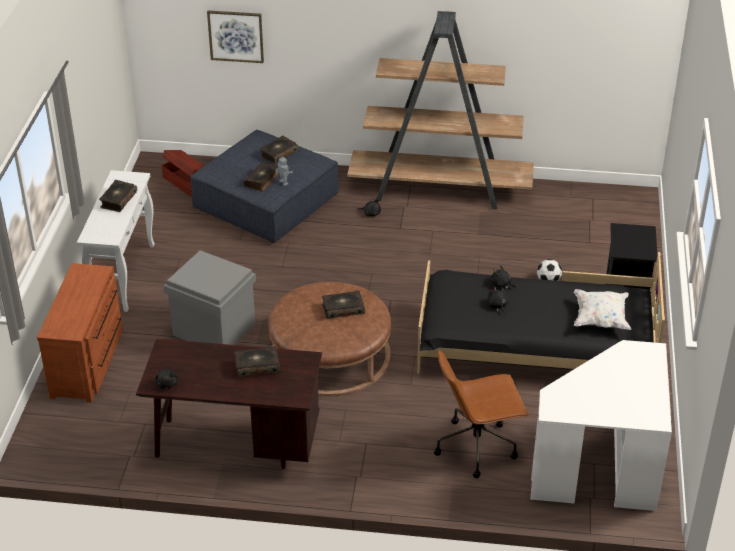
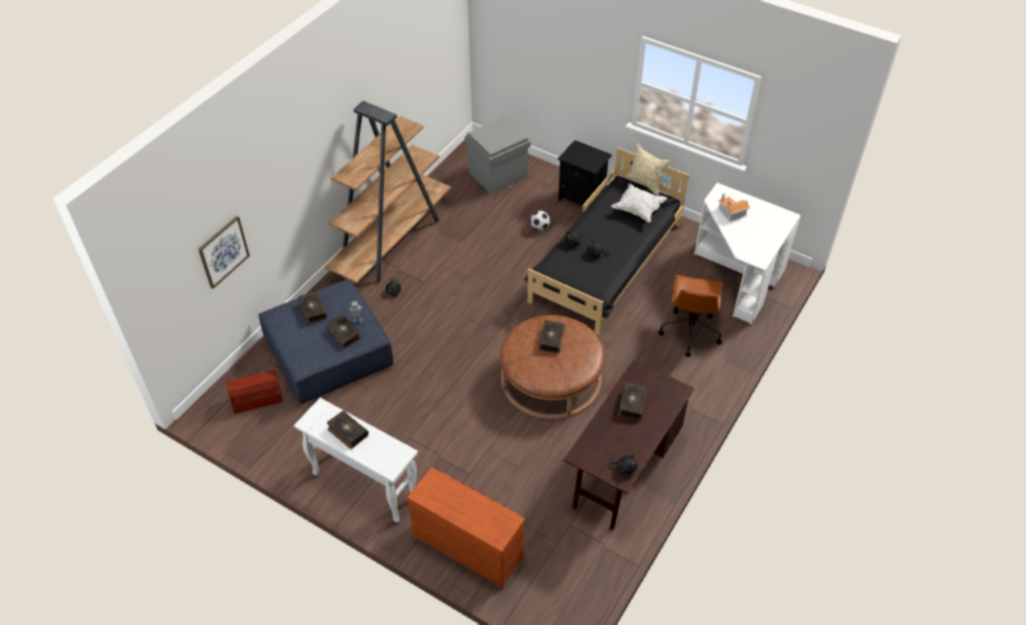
camera: 65 degrees left, 10 degrees up
(213, 329) = (477, 442): grey storage box -> grey storage box (497, 175)
(618, 367) = (730, 212): none -> toy house
(653, 314) = (645, 184): none -> beige pillow

